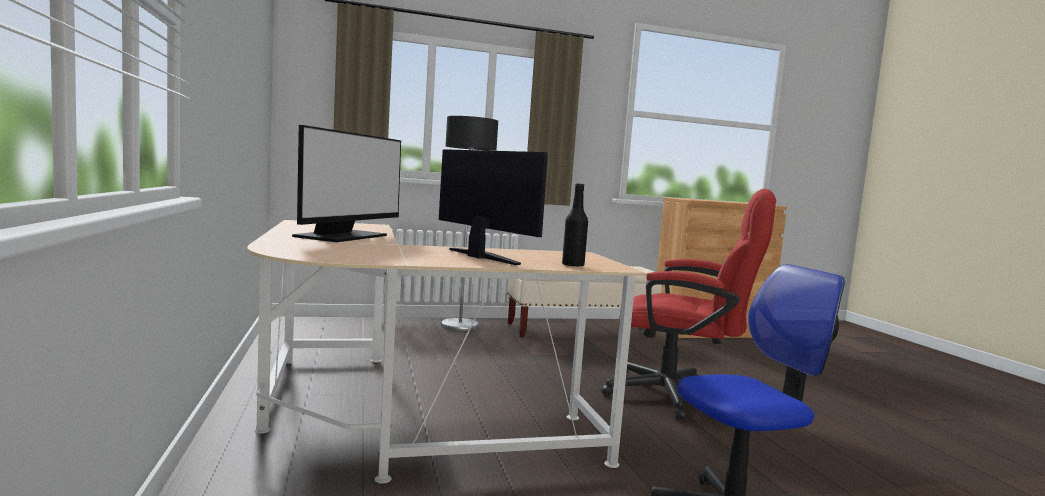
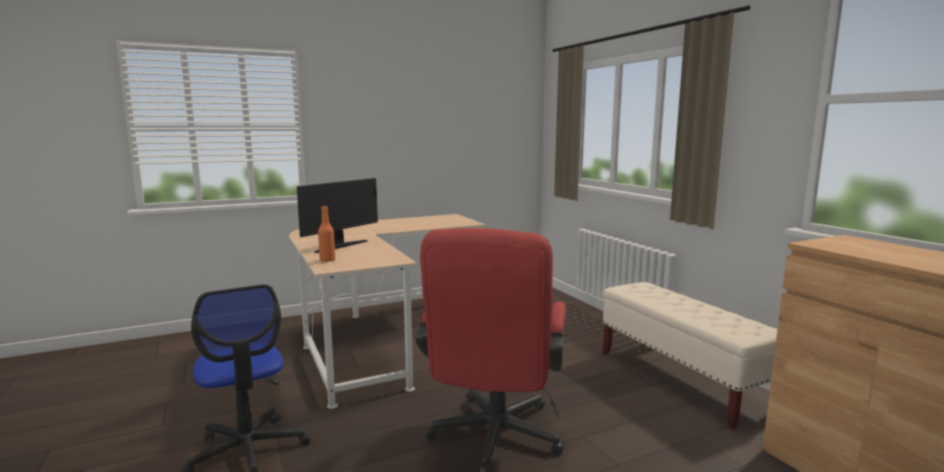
camera: 80 degrees right, 5 degrees up
(343, 236) = (391, 226): monitor -> none
(460, 326) = (603, 328): floor lamp -> none
(573, 265) = (327, 260): black bottle -> orange bottle

